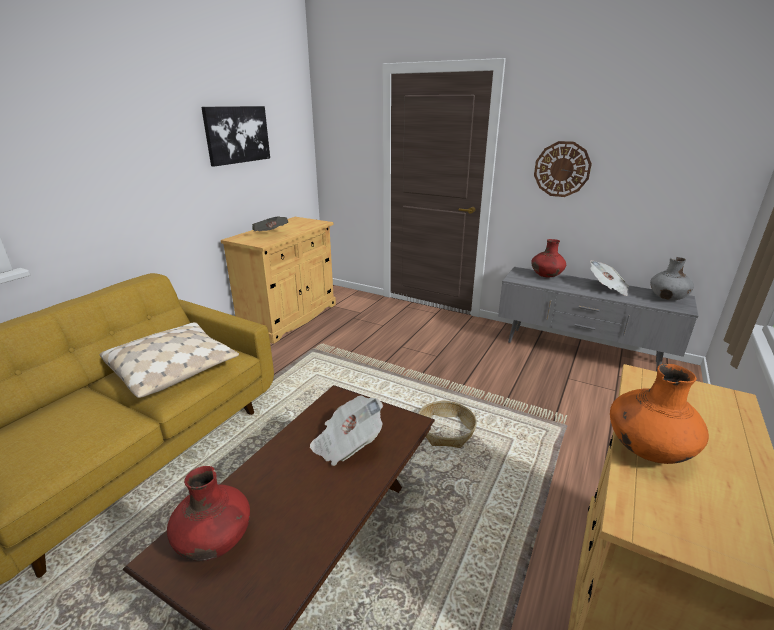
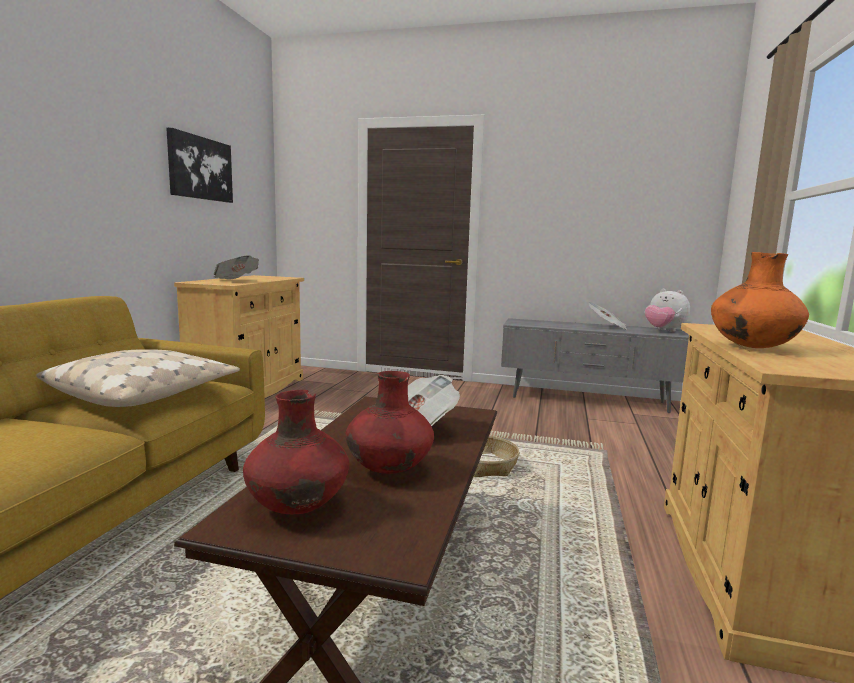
camera: 15 degrees left, 15 degrees down
(546, 276) = (544, 322): red vase -> red vase (388, 469)
(562, 169) = (547, 216): wall clock -> none
(667, 298) = (664, 331): grey vase -> plush toy

